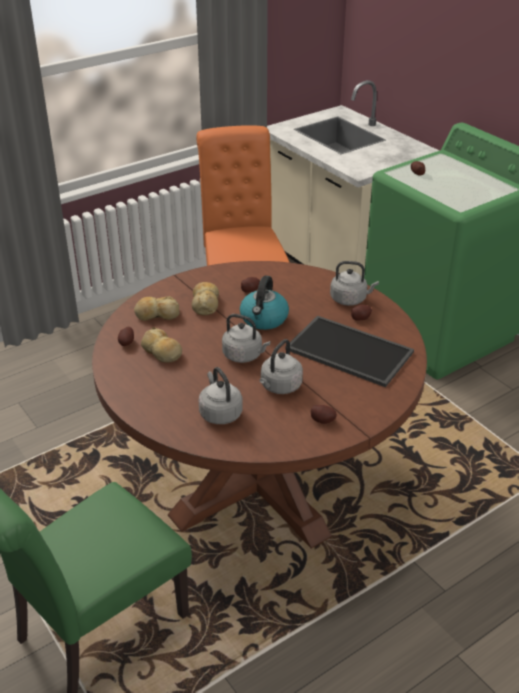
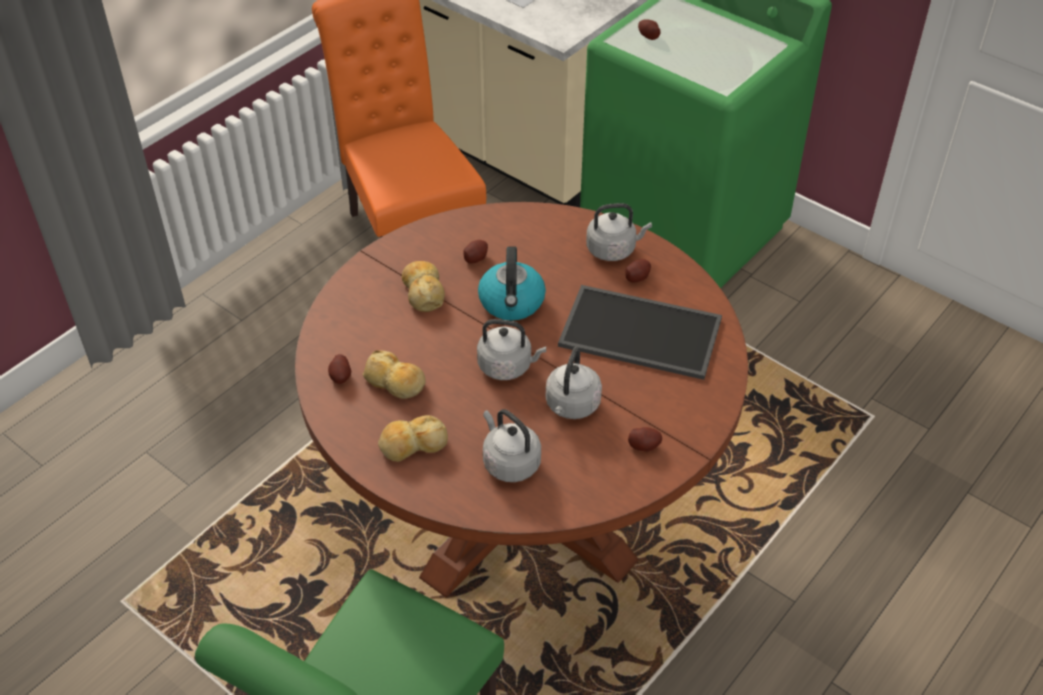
camera: 15 degrees left, 10 degrees up
(157, 314) = (363, 322): bread -> bread (413, 444)

